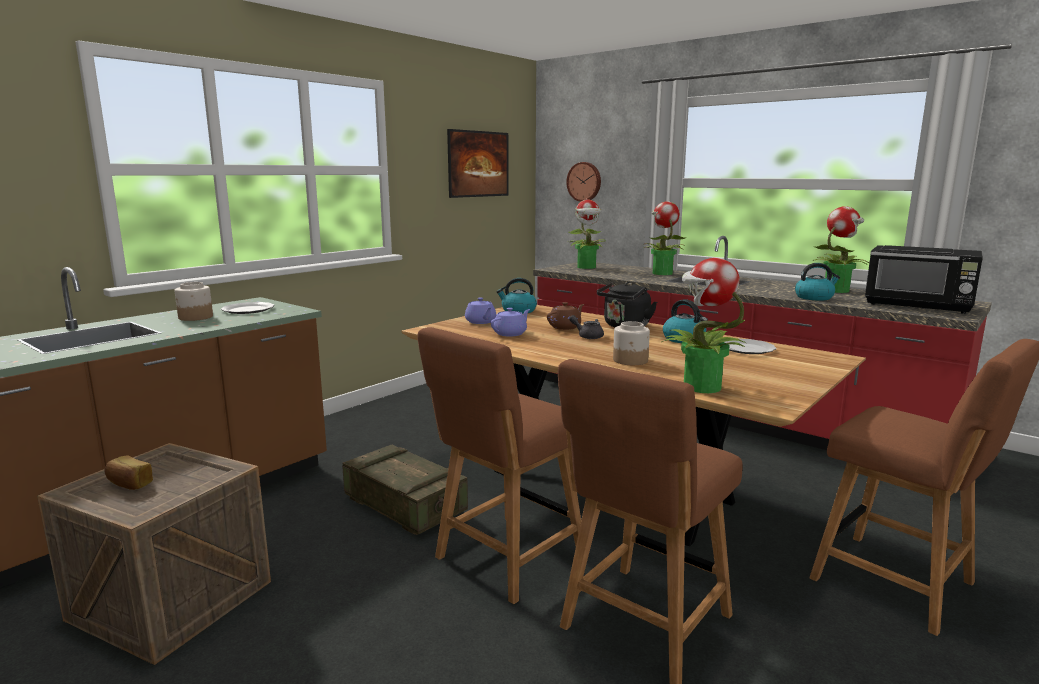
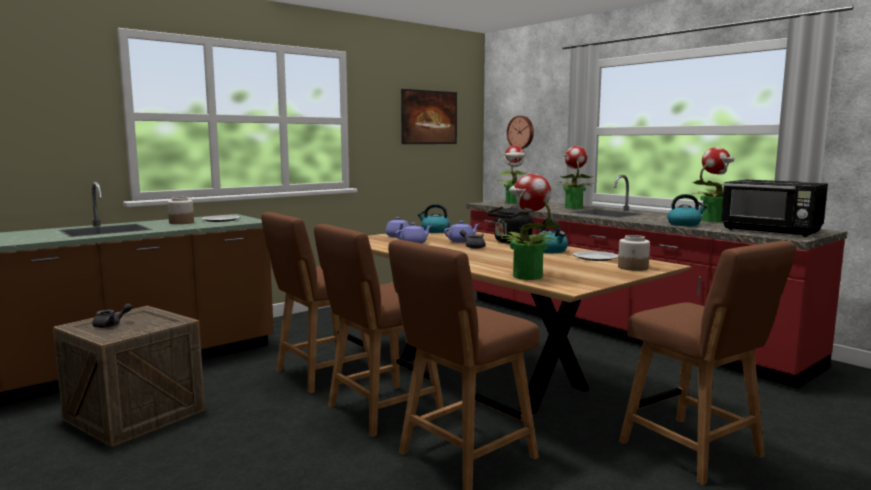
camera: 10 degrees right, 5 degrees down
(128, 484) = (111, 325): bread -> grey teapot
(405, 506) = (321, 374): crate -> brown chair
(565, 327) = (461, 241): brown teapot -> purple teapot
(630, 360) = (490, 261): jar -> jar (633, 268)

